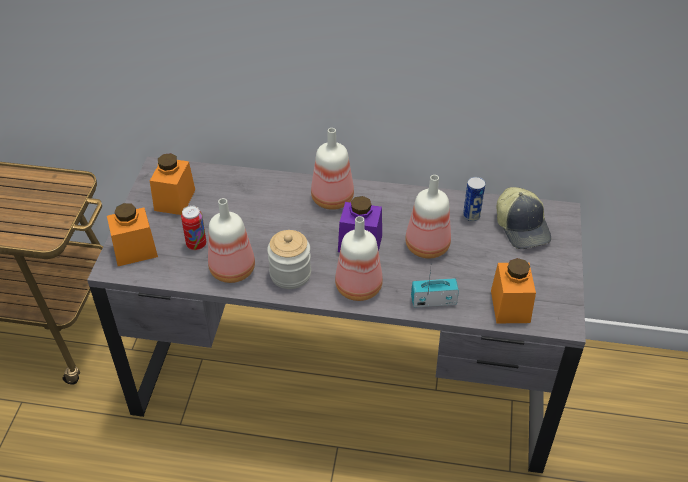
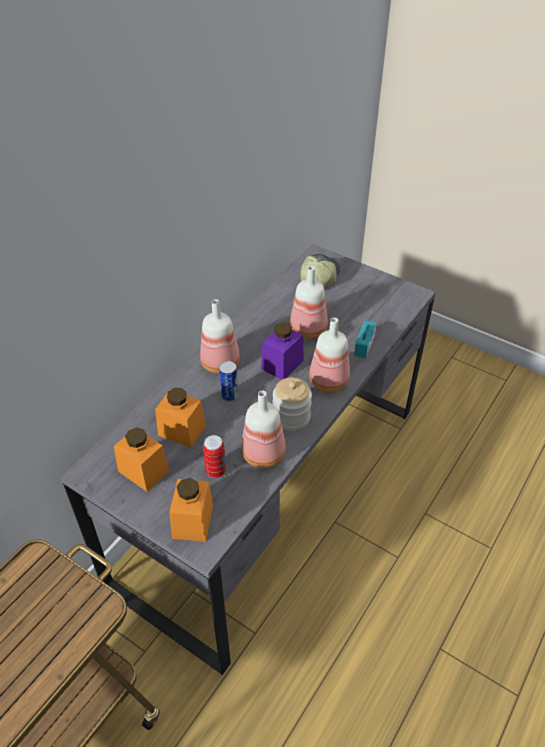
camera: 65 degrees left, 0 degrees up
(471, 216) = (291, 296): can -> can (229, 396)
(510, 306) = (389, 311): orange jar -> orange jar (182, 430)
(522, 227) = (319, 277): cap -> cap turned 75 degrees counterclockwise

